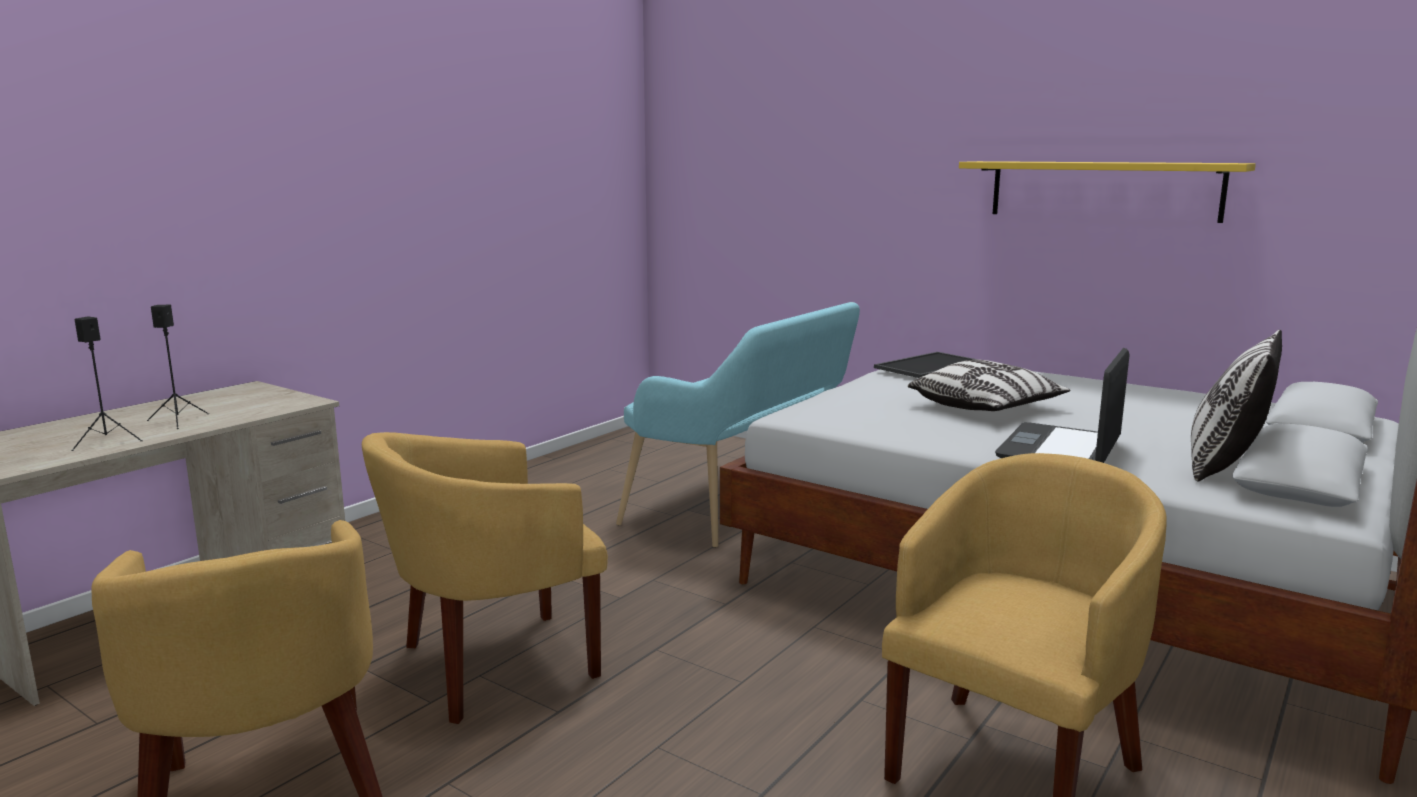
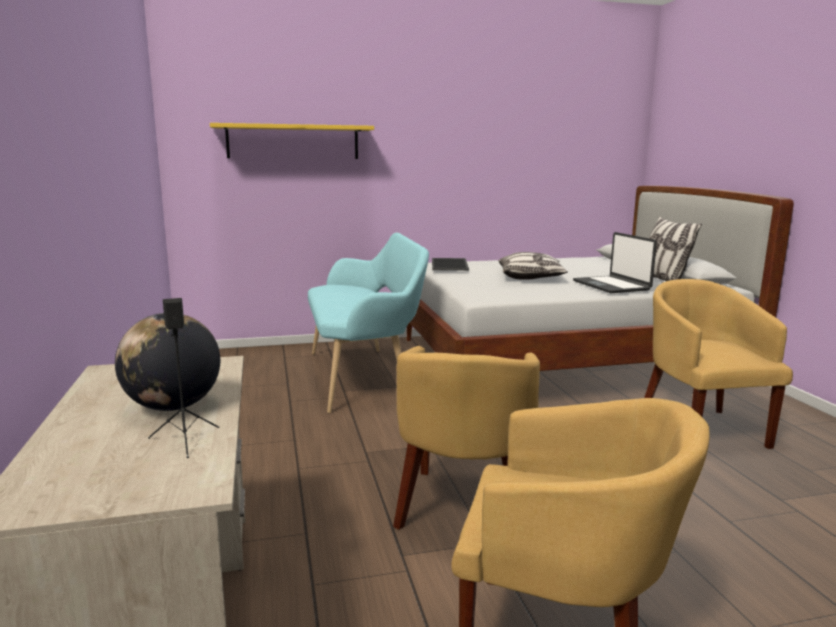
camera: 50 degrees left, 0 degrees up
(178, 420) = (173, 407): black speaker -> globe
(1103, 190) = (499, 159): yellow shelf -> yellow shelf (293, 142)

